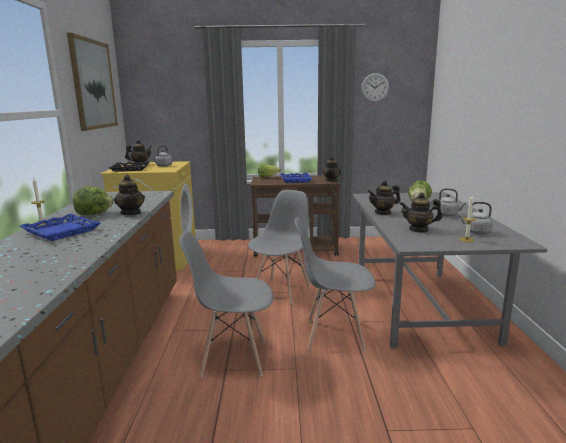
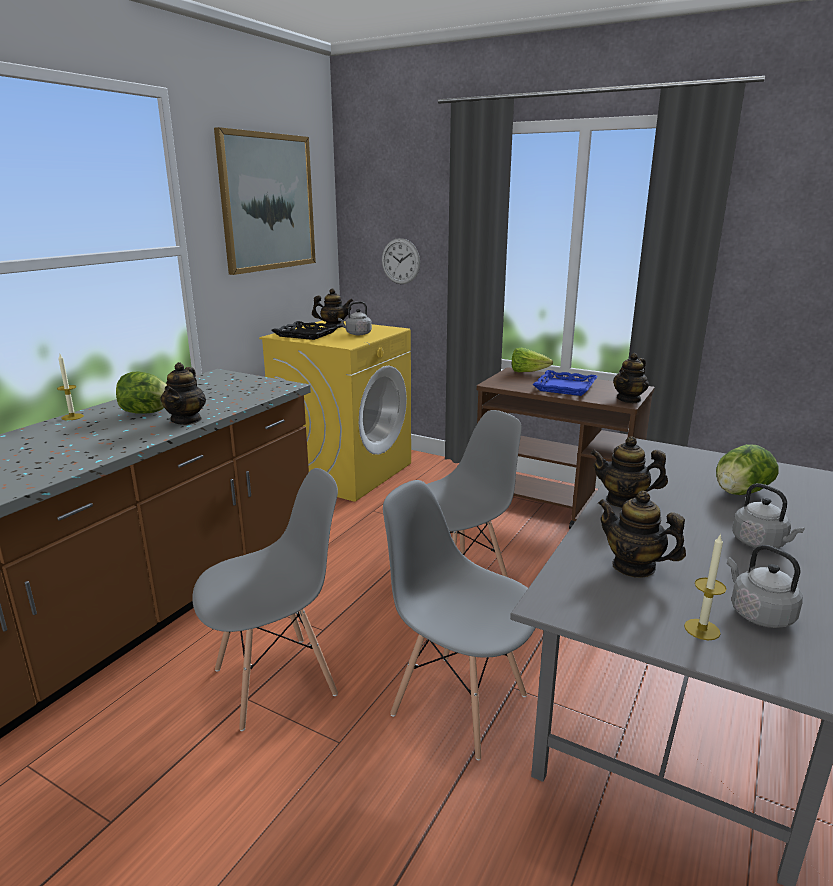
camera: 30 degrees right, 5 degrees up
(62, 231) = (66, 437): blue tray -> none
(233, 357) = (276, 681): grey chair -> grey chair turned 120 degrees clockwise
(375, 87) = (777, 215): wall clock -> wall clock (400, 261)

